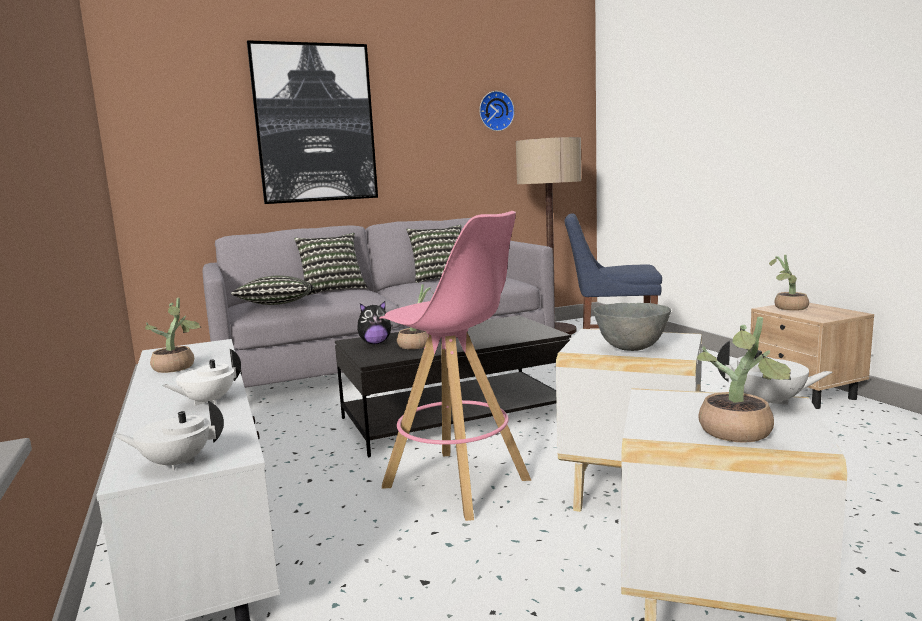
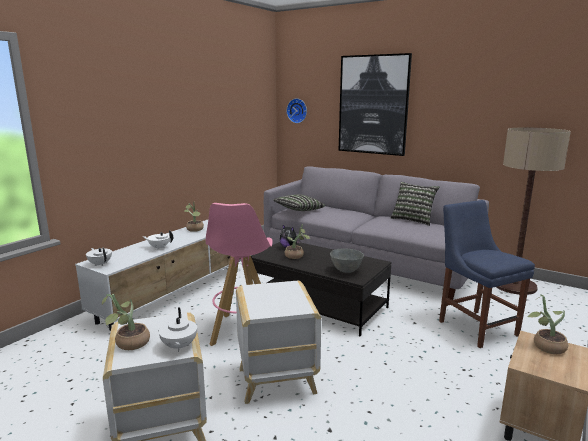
camera: 55 degrees right, 5 degrees up
(332, 290) = (346, 209): pillow -> none
(495, 111) = (510, 100): wall clock -> wall clock (297, 110)
(630, 348) = (261, 300): grey bowl -> grey bowl (346, 271)

